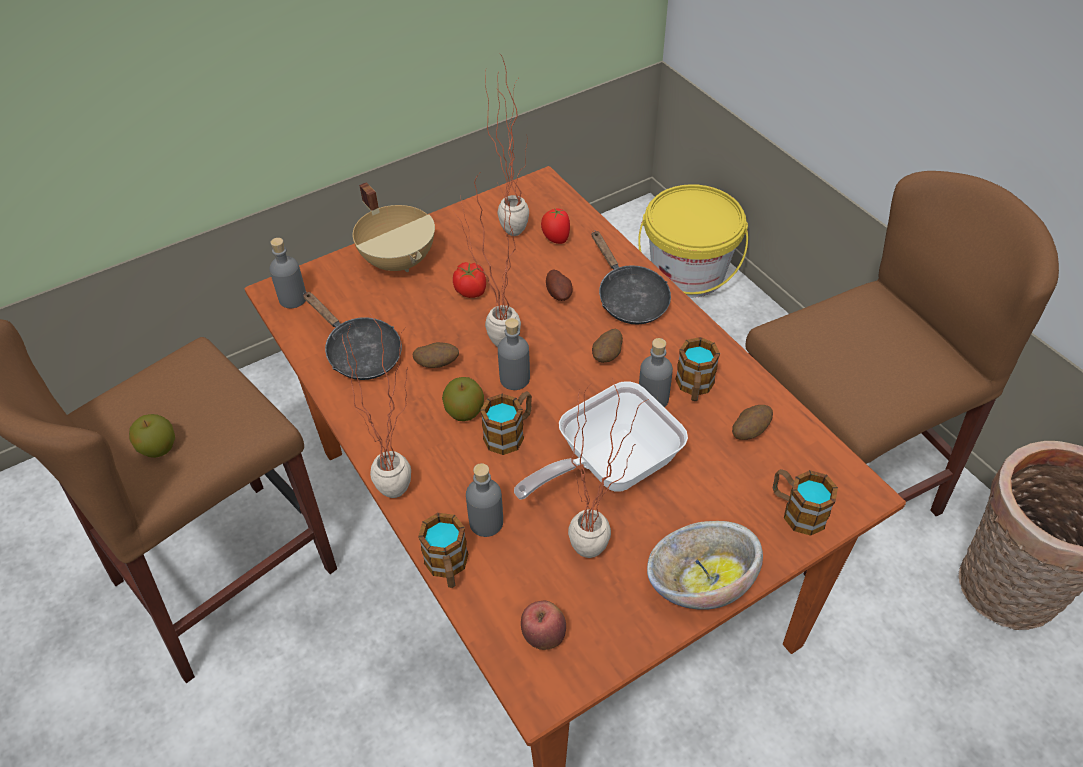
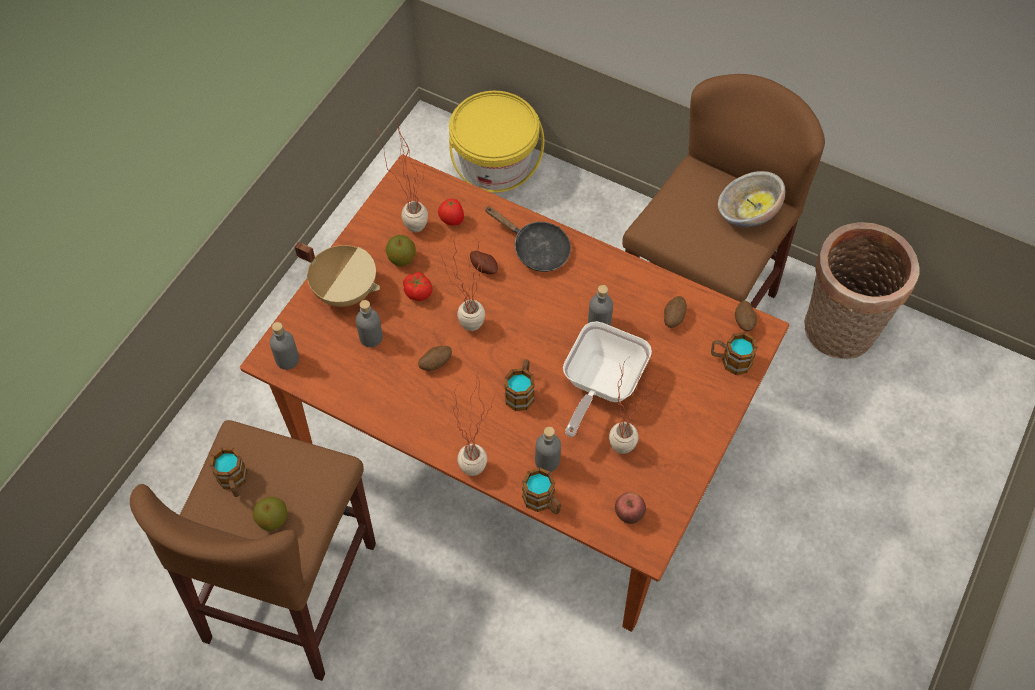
camera: 30 degrees left, 10 degrees up
(359, 353) = (372, 380): black frying pan -> none
(464, 412) = (480, 391): apple -> apple (402, 259)
(514, 379) = (497, 350): grey bottle -> grey bottle (371, 337)
(607, 356) = (549, 303): potato -> potato (744, 322)
(694, 387) = (621, 301): mug -> mug (234, 482)
(698, 583) = (698, 436): bowl -> bowl (747, 214)

